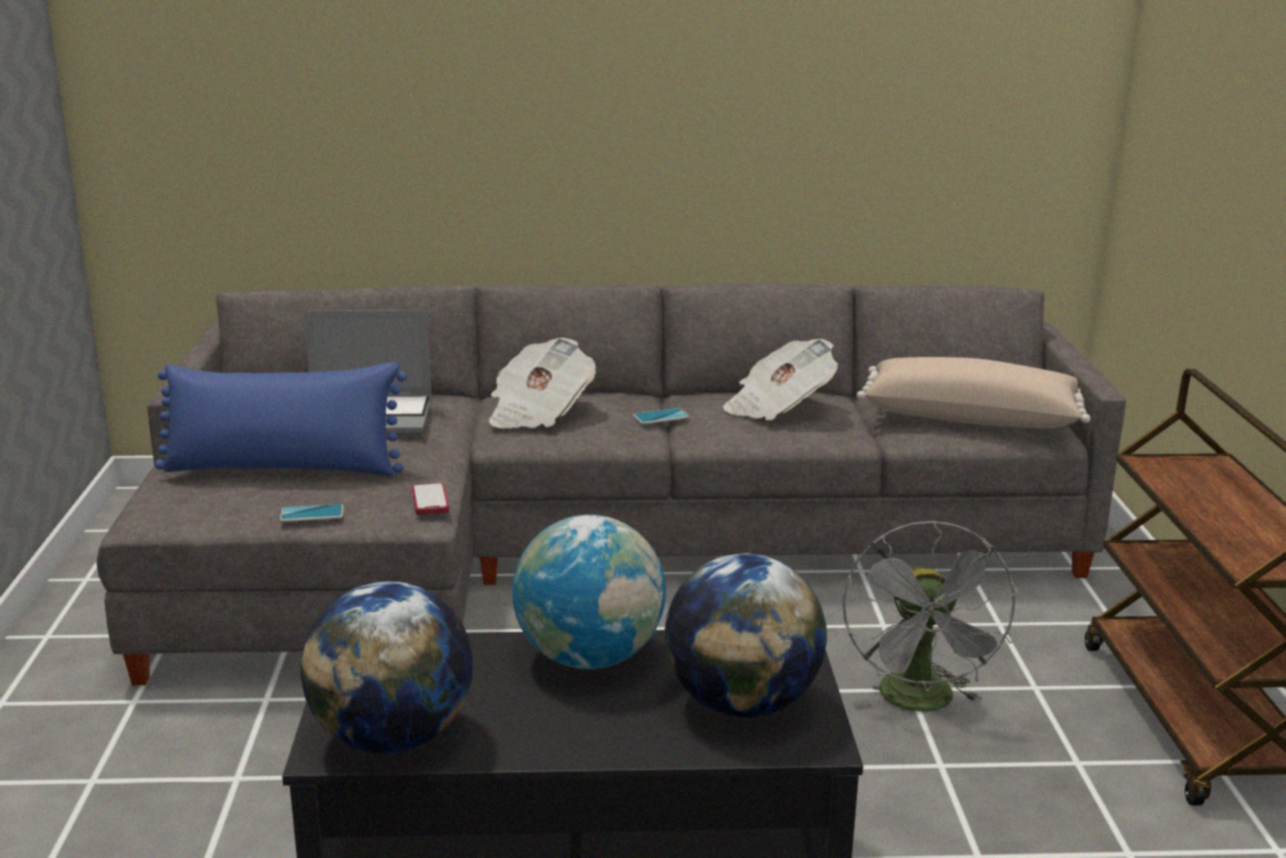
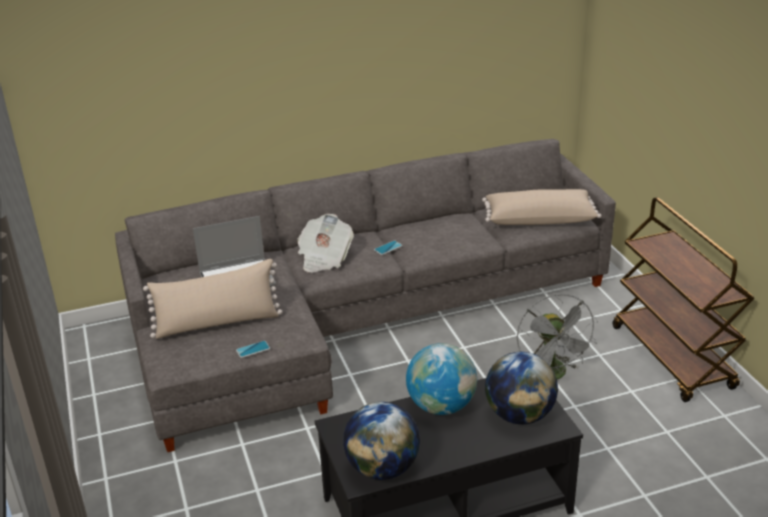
camera: 15 degrees left, 10 degrees up
(283, 468) = (217, 323): blue pillow -> beige pillow
(430, 501) = (306, 328): phone -> none
(778, 407) = (444, 230): newspaper -> none

